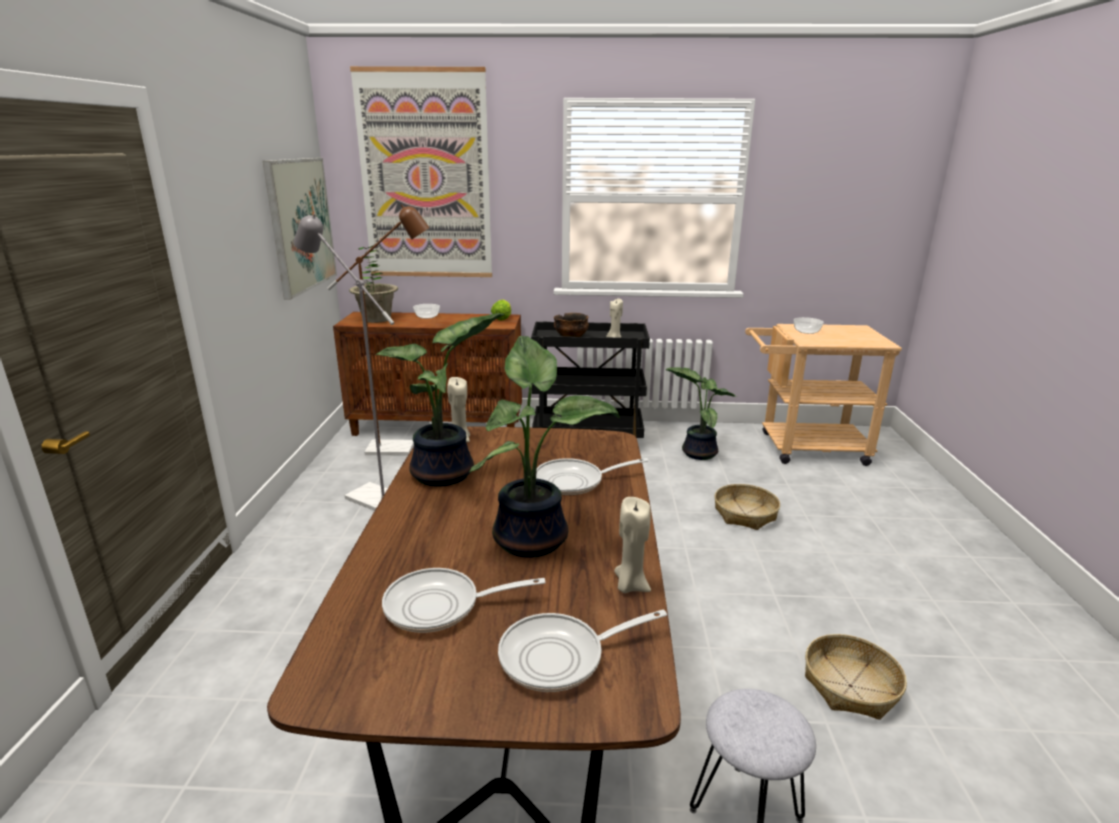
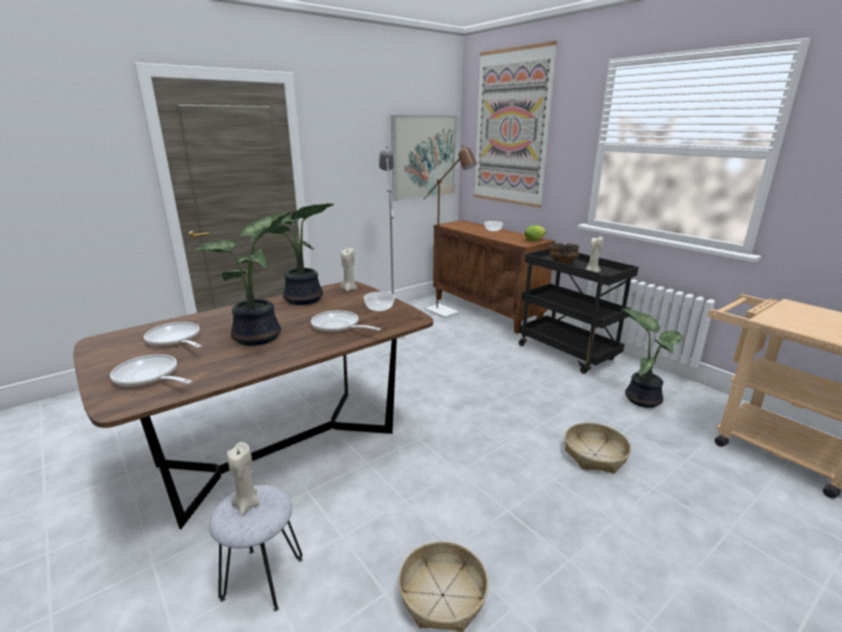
camera: 50 degrees right, 0 degrees up
(376, 319) = (463, 226): potted plant -> none
(630, 585) = (232, 374): beige candle -> beige candle (247, 504)
(806, 331) = (799, 312): bowl -> bowl (379, 308)

